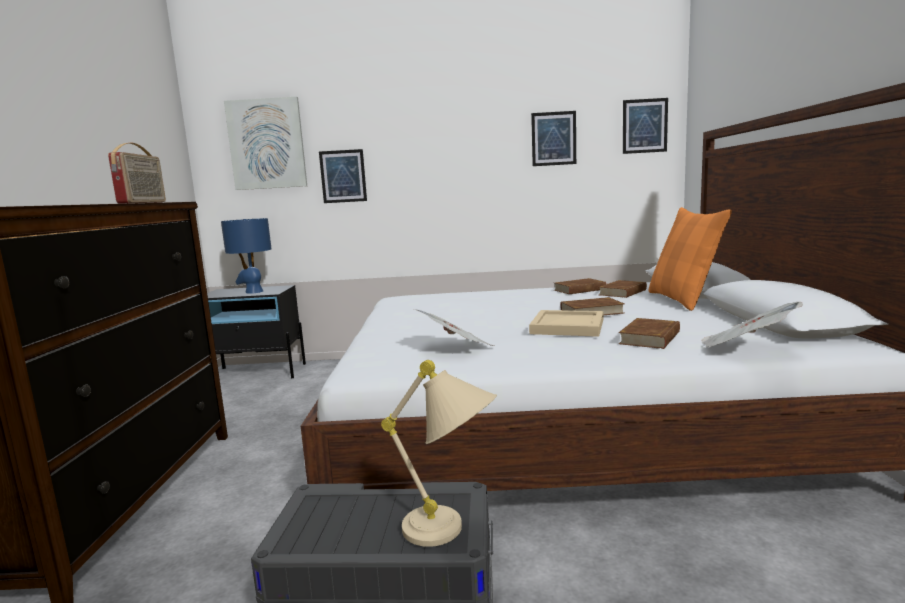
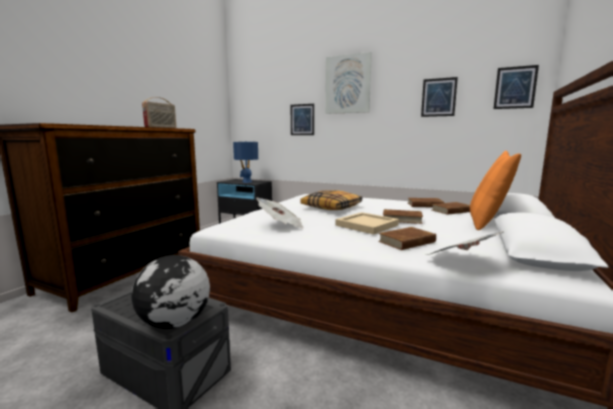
camera: 25 degrees right, 0 degrees up
(267, 144) = (265, 100): picture -> picture (348, 84)
(452, 533) = (174, 323): beige table lamp -> globe
(472, 311) = (332, 207): none -> pillow

